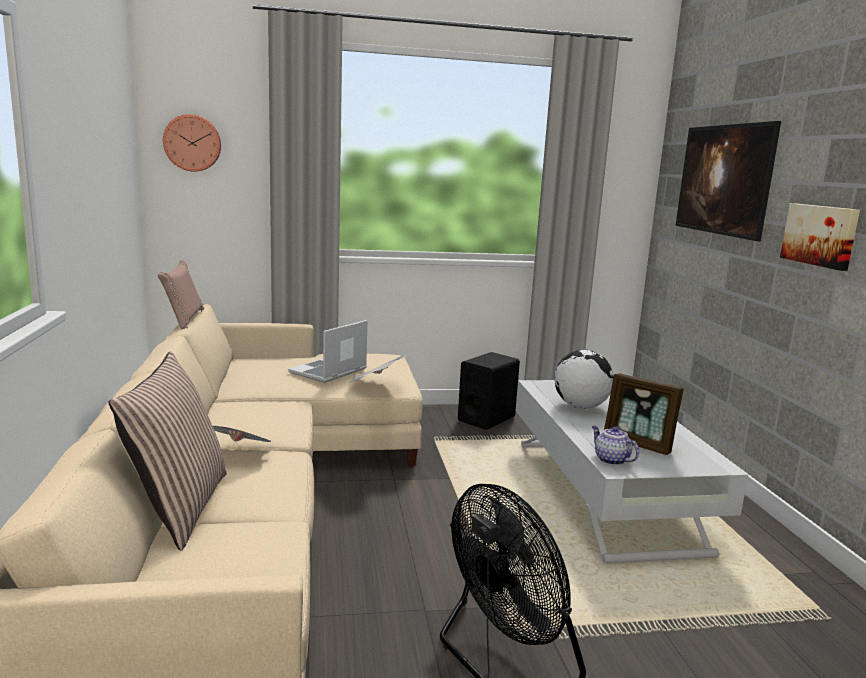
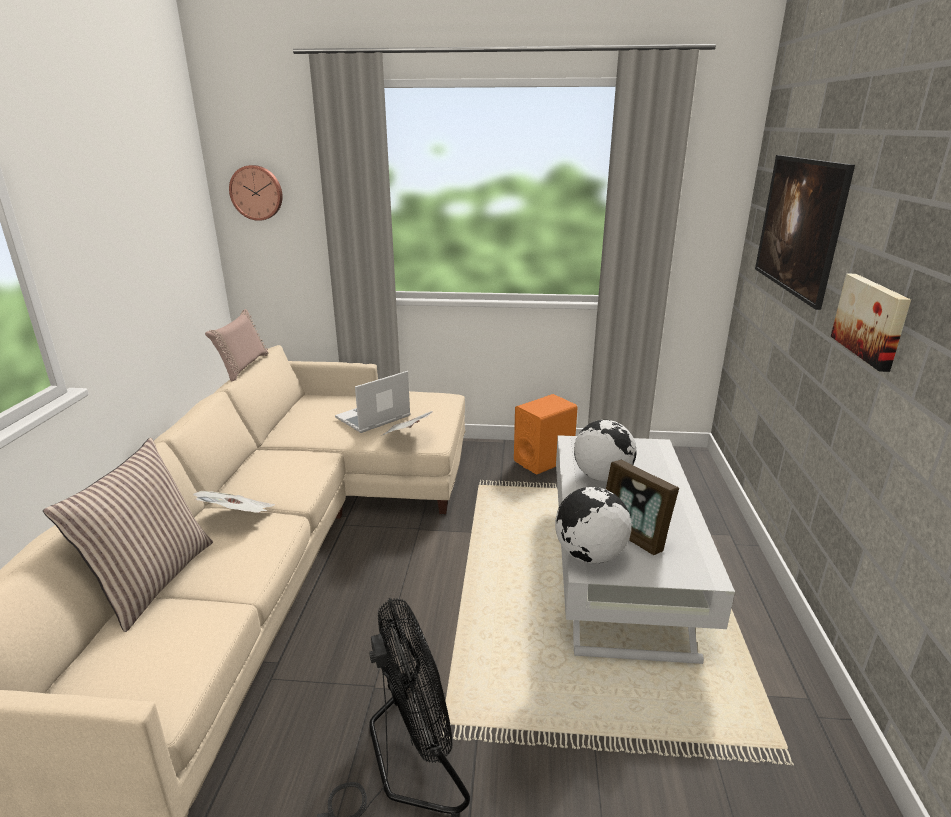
camera: 15 degrees right, 10 degrees up
(486, 418) = (543, 460): black speaker -> orange speaker
(610, 459) = (589, 555): teapot -> globe

